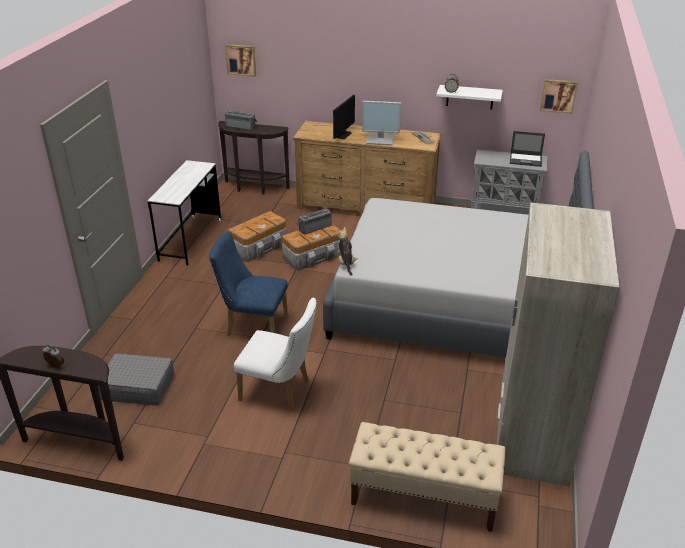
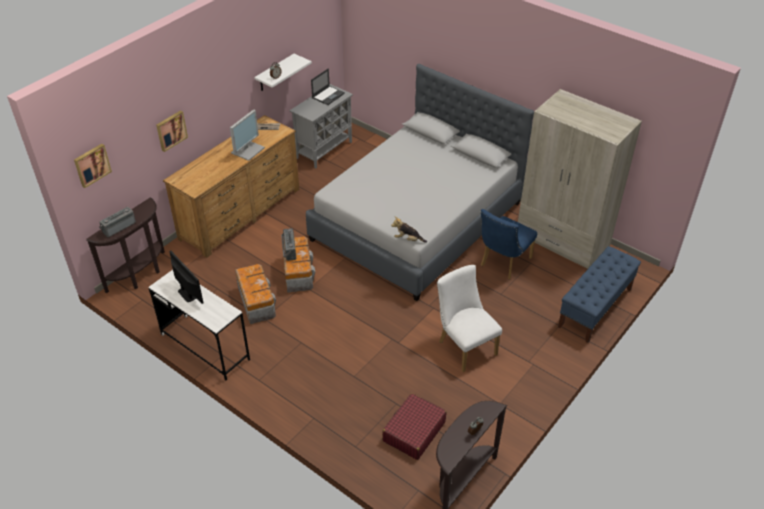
camera: 65 degrees left, 10 degrees up
(137, 387) = (413, 431): grey suitcase -> red suitcase
(252, 325) = (373, 339): blue chair -> blue chair (502, 263)
(280, 391) = (464, 345): white chair -> white chair turned 75 degrees counterclockwise
(342, 135) = (217, 167): monitor -> monitor (188, 293)
(423, 497) = (595, 308): beige bench -> blue bench
(558, 95) = (326, 35): picture -> picture (171, 130)

